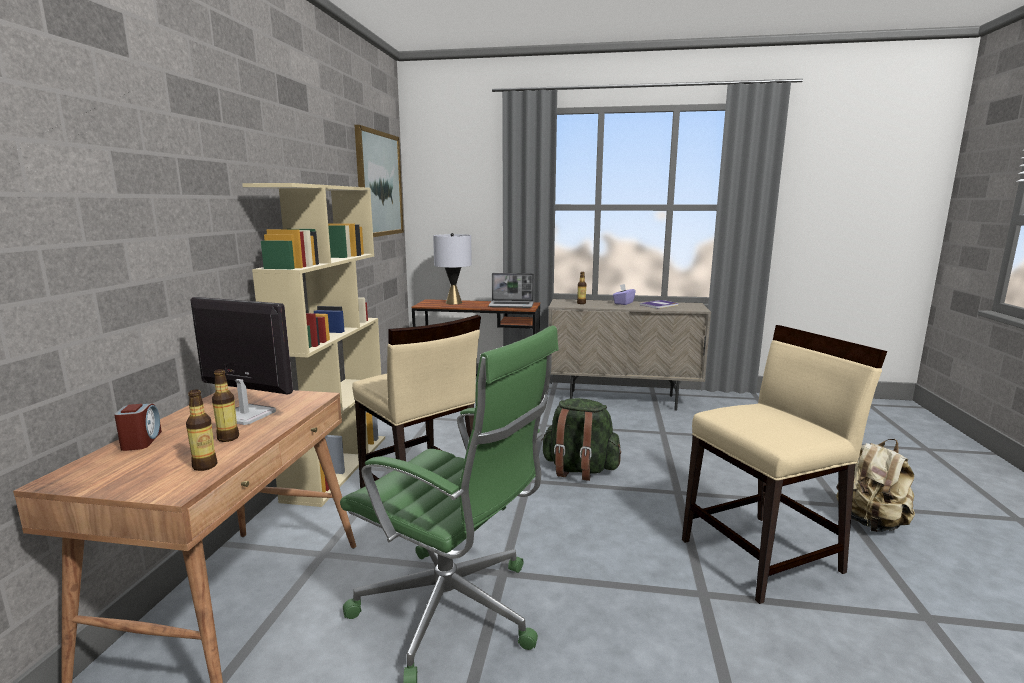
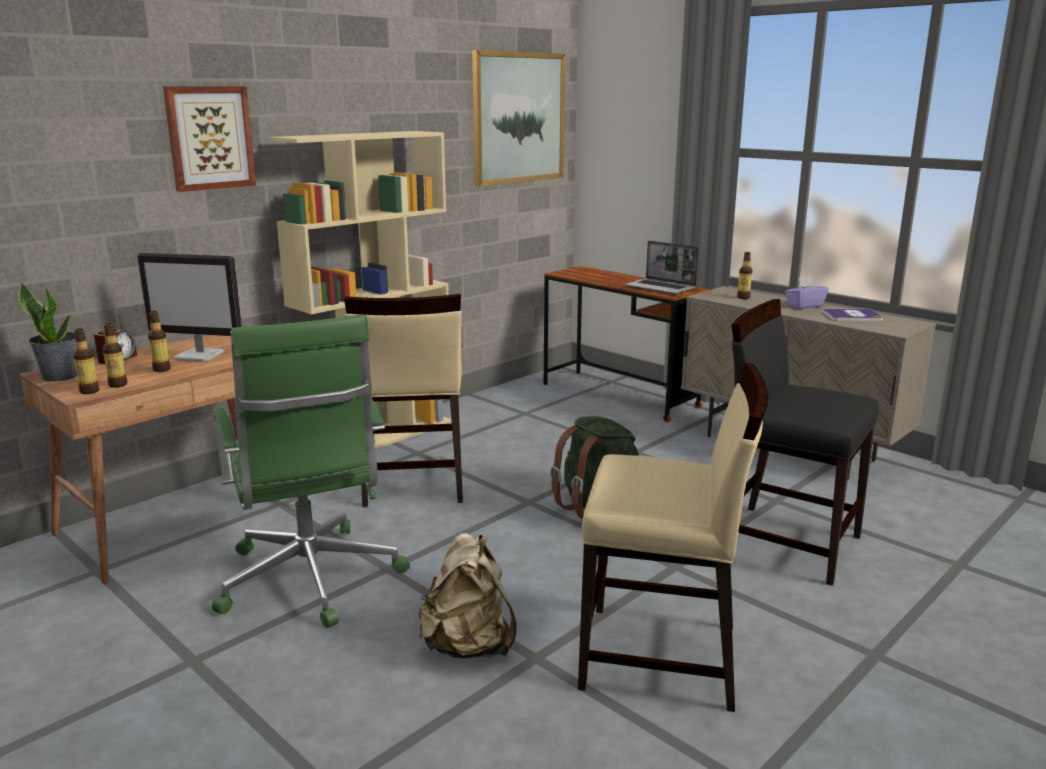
camera: 35 degrees right, 5 degrees up
(95, 477) = (61, 376): none -> potted plant
(180, 483) = (89, 391): none -> bottle
(191, 180) = (209, 138): none -> picture
(245, 415) = (200, 356): monitor -> monitor turned 135 degrees clockwise
(453, 303) = (600, 275): grey table lamp -> none
(705, 455) = (785, 542): none -> black chair
(871, 523) = (879, 688): beige backpack -> beige backpack (468, 646)

